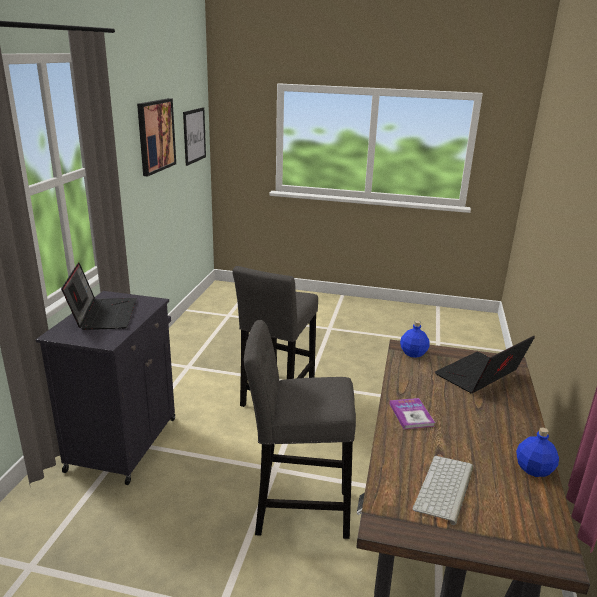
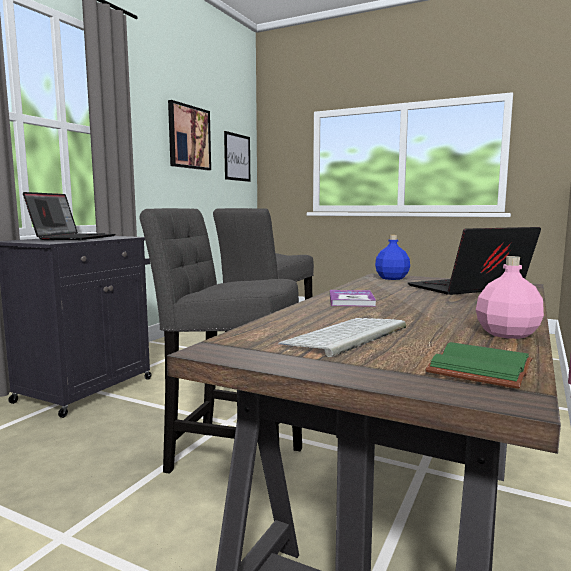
camera: 15 degrees right, 15 degrees down
(534, 469) = (508, 334): blue bottle -> pink bottle
(539, 528) = (483, 370): none -> green book

